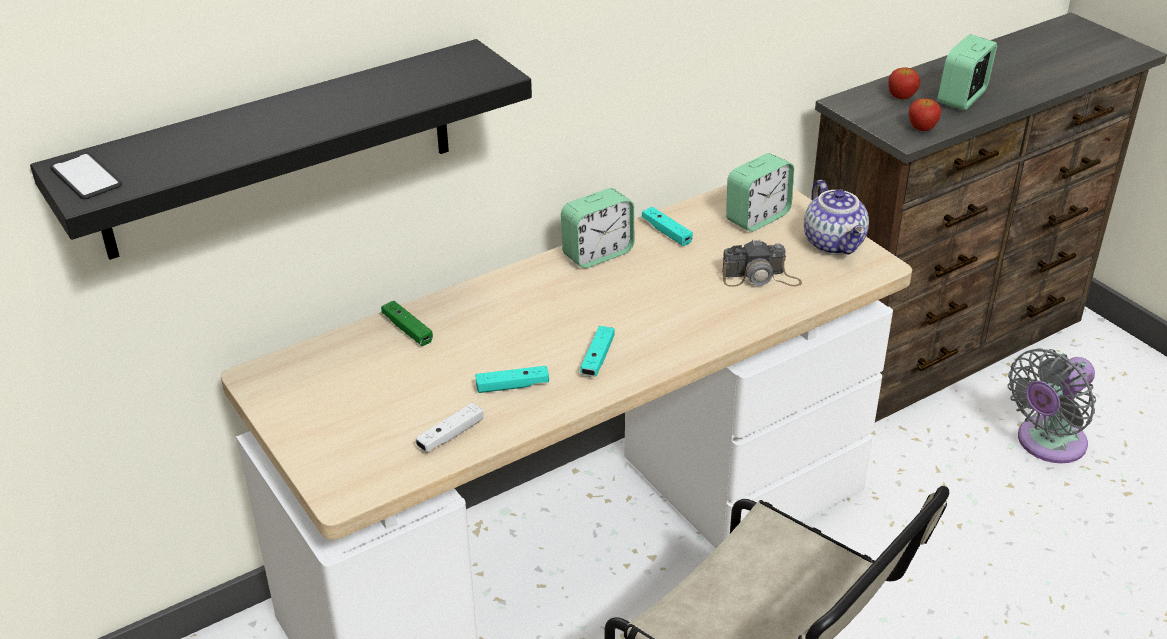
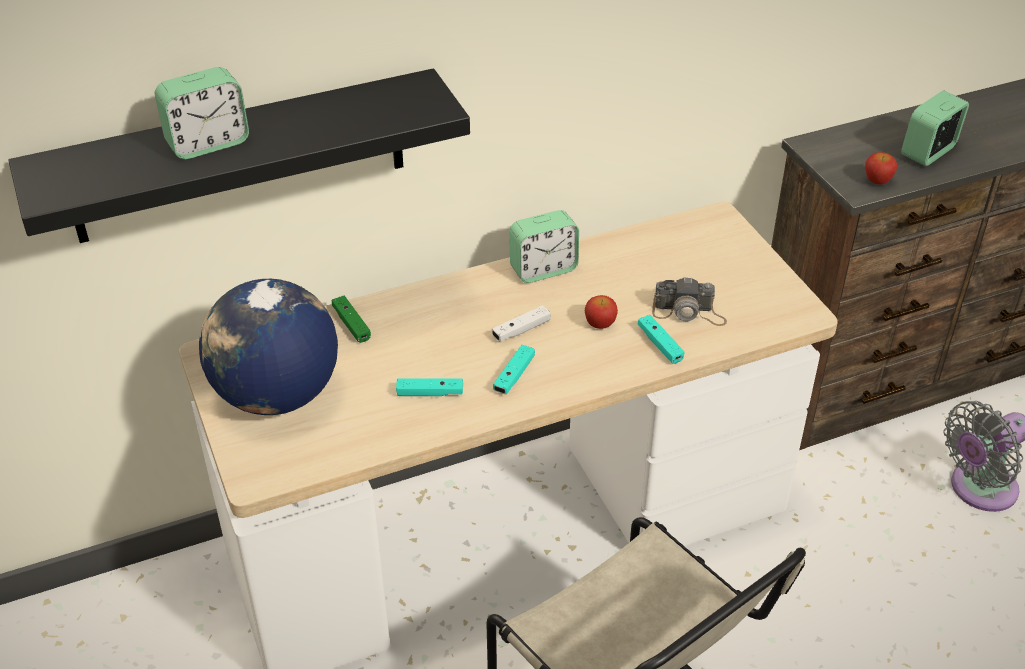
camera: 10 degrees right, 5 degrees up
(86, 177) = (50, 178): phone -> none
(344, 409) = (276, 395): none -> globe
(450, 435) = (362, 434): white game controller -> white game controller (521, 330)
(666, 232) = (613, 254): turquoise game controller -> turquoise game controller (660, 344)
(757, 217) = (704, 249): alarm clock -> alarm clock (208, 143)
(835, 243) = (770, 286): teapot -> none
(902, 96) = (868, 143): apple -> apple (600, 324)

